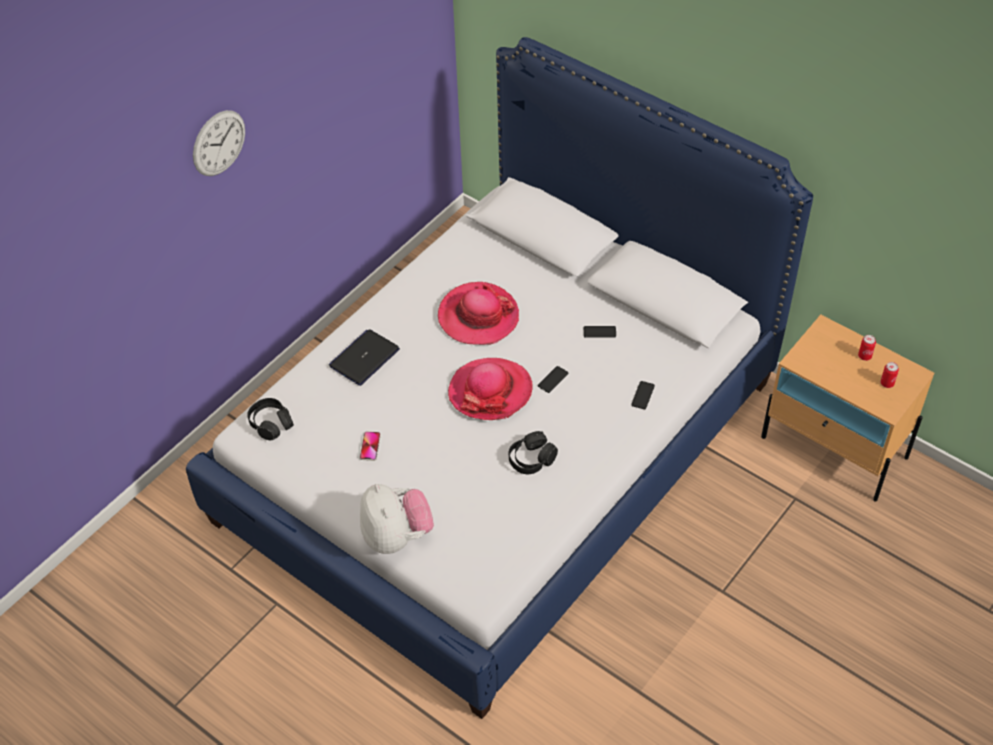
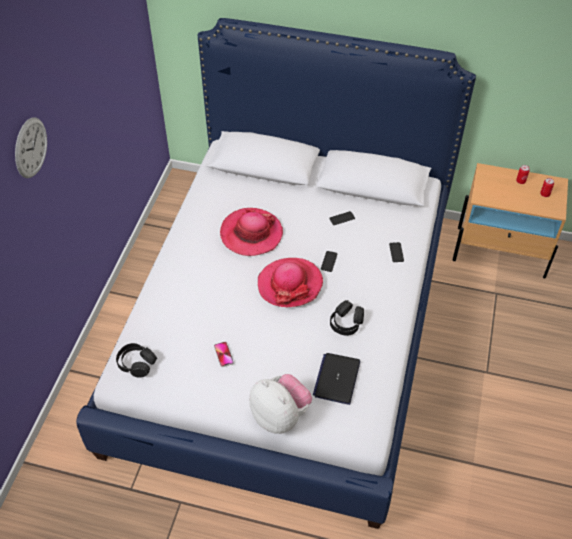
camera: 25 degrees left, 0 degrees up
(364, 358) = (183, 290): laptop -> laptop (337, 379)

